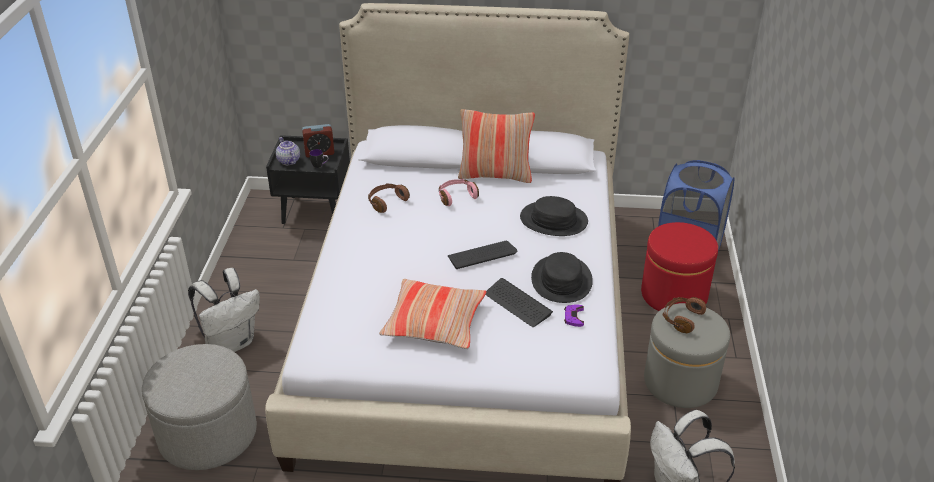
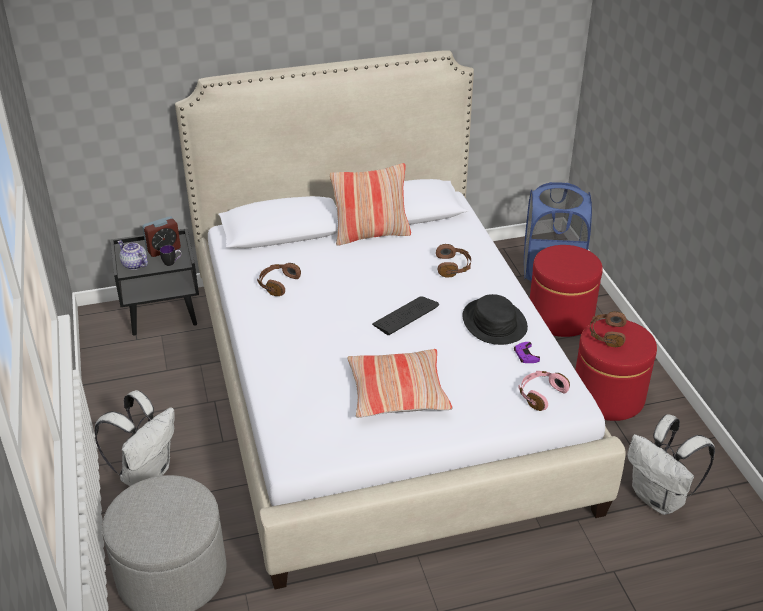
camera: 20 degrees left, 0 degrees up
(456, 196) = (345, 264): pink headphones -> pink headphones (540, 394)
(517, 304) = (466, 355): keyboard -> none
(553, 220) = (453, 267): black hat -> brown headphones
(680, 382) = (608, 397): grey ottoman -> red ottoman

